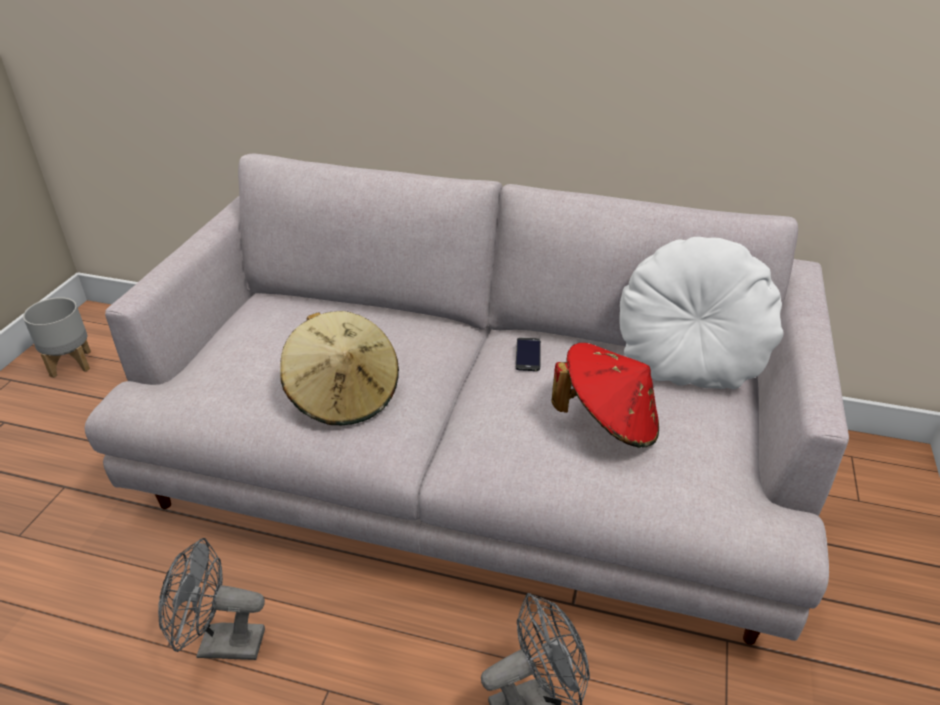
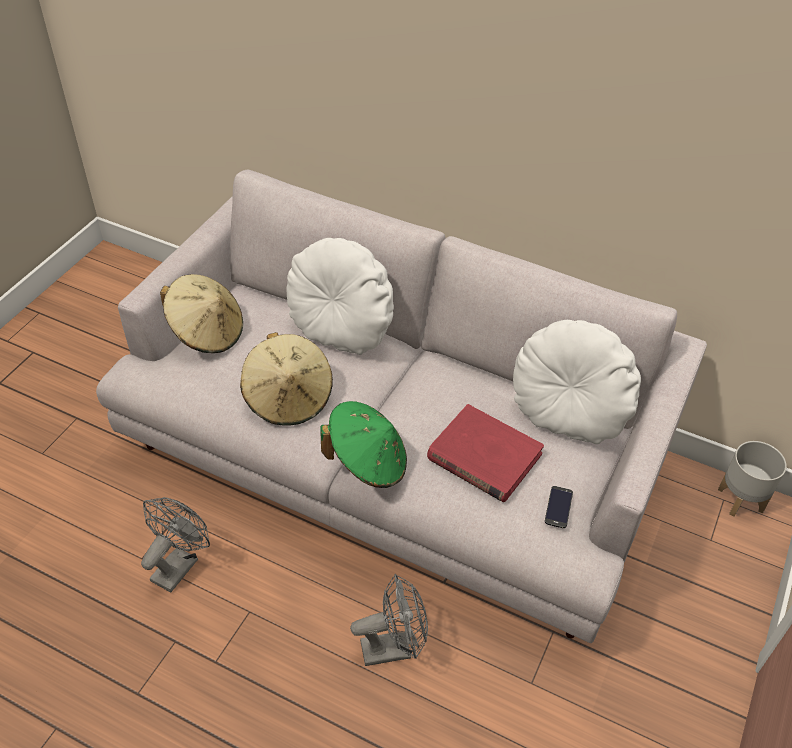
camera: 10 degrees right, 10 degrees up
(69, 364) = (86, 304): grey planter -> grey planter (740, 500)
(220, 644) = (179, 564): grey fan -> grey fan turned 105 degrees clockwise
(225, 340) = (207, 333): none -> beige hat
(391, 323) = (340, 334): none -> white pillow
(464, 451) = (367, 462): none -> green hat
(528, 354) = (441, 384): phone -> phone (558, 507)
(608, 423) = (483, 457): red hat -> red book

